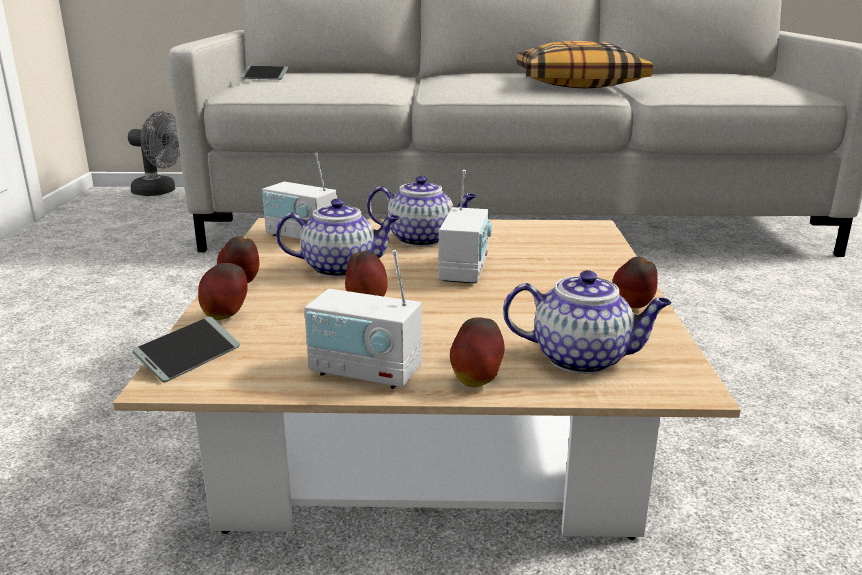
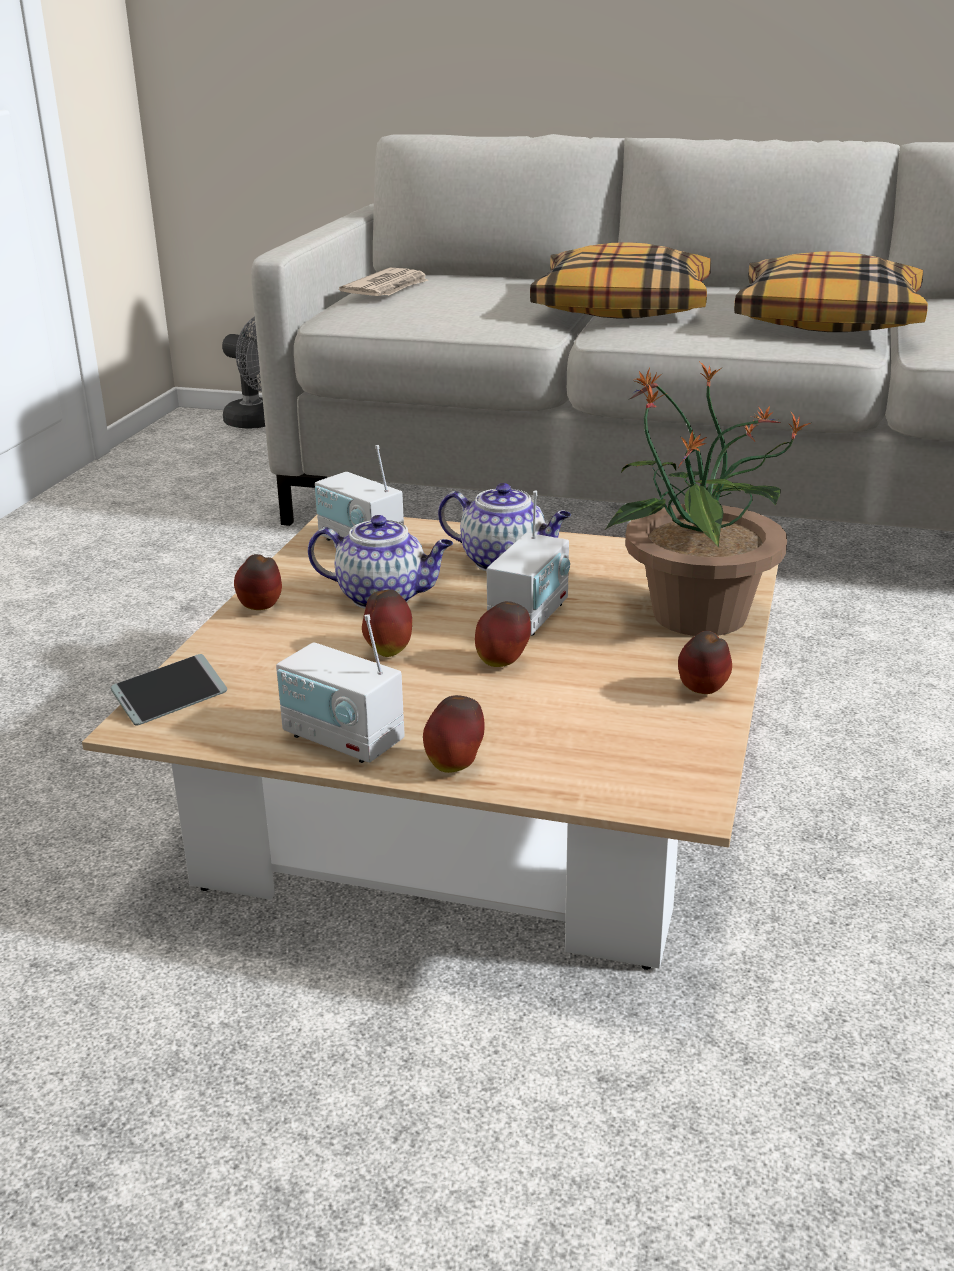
camera: 15 degrees right, 5 degrees up
(226, 316) = (228, 651): apple -> apple (503, 663)
(265, 78) = (387, 288): phone -> newspaper
(437, 82) = (623, 306): none -> pillow
(583, 358) = (592, 753): teapot -> none
(587, 261) = (696, 616): none -> potted plant

